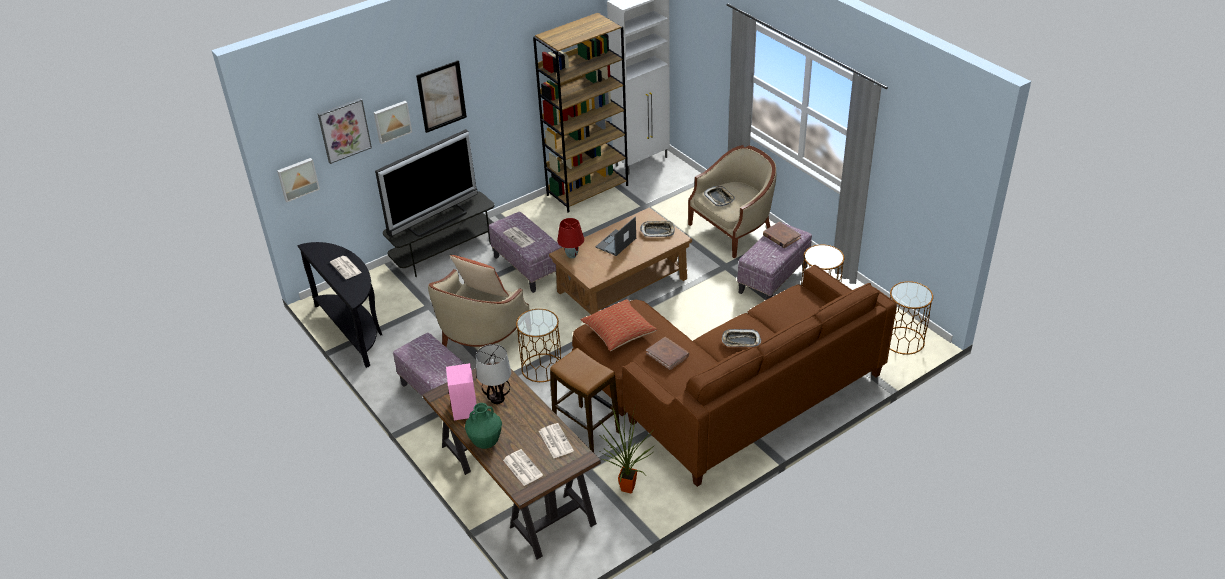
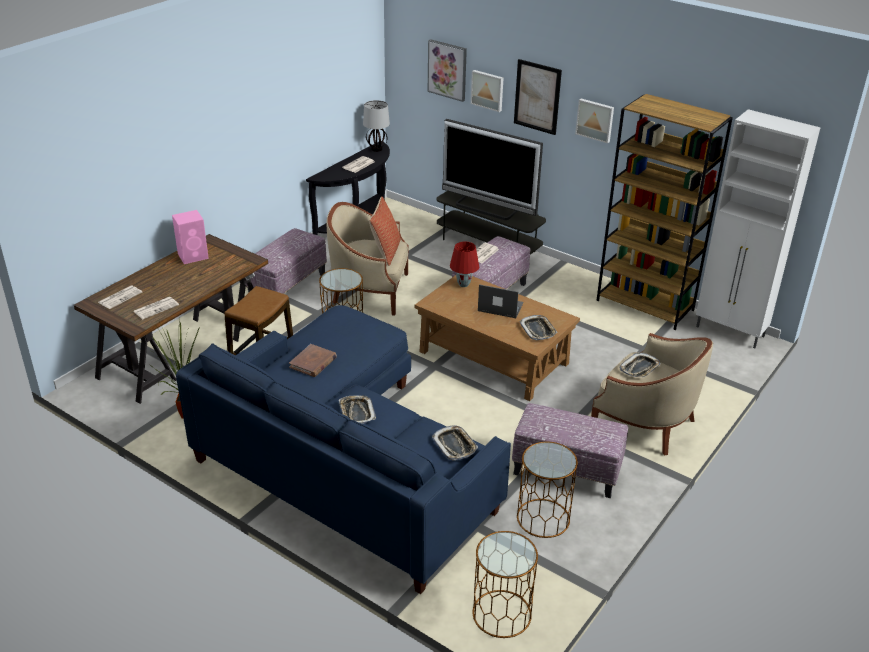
camera: 70 degrees right, 5 degrees down
(297, 179) = (404, 88): picture -> picture (595, 120)
(485, 442) = (151, 274): green vase -> none
(497, 398) = (209, 269): table lamp -> table lamp (376, 149)
(619, 332) = (340, 327): pillow -> none
(728, 392) = (346, 462): brown sofa -> blue sofa
(781, 236) = (590, 428): brown book -> none
(795, 297) = (455, 445): none -> tray

